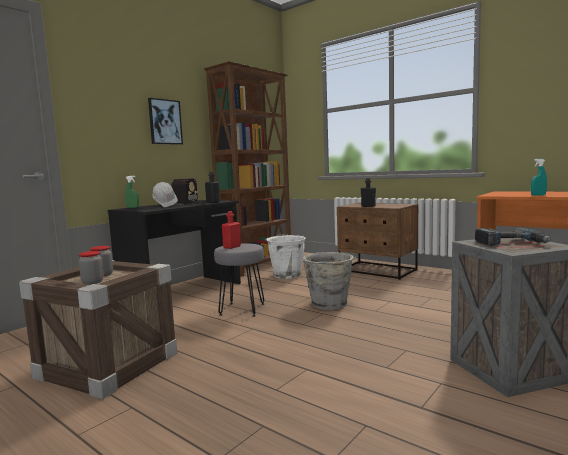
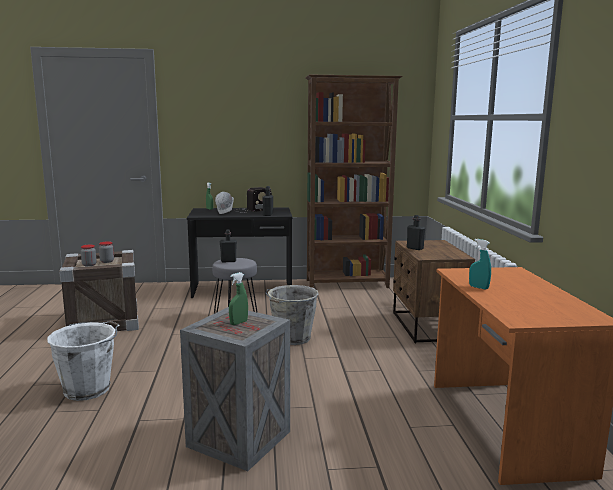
camera: 45 degrees right, 5 degrees up
(165, 122) = (257, 133): picture -> none
(232, 247) = (228, 261): red bottle -> black bottle
(287, 275) = (343, 301): white bucket -> white bucket (89, 389)
(511, 243) = (238, 323): power drill -> green spray bottle

